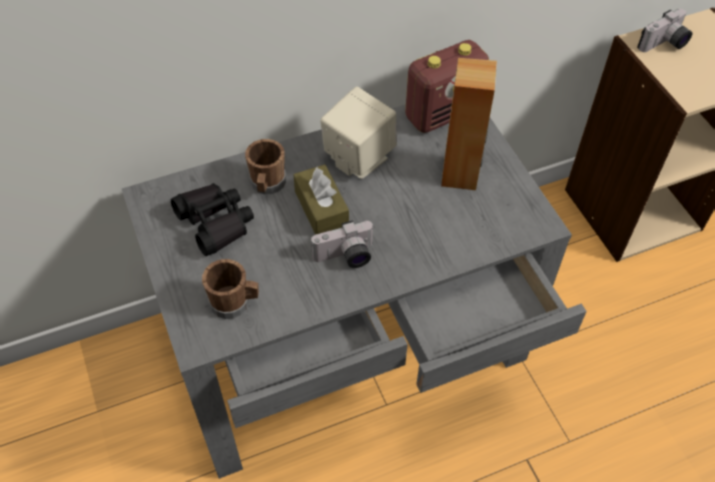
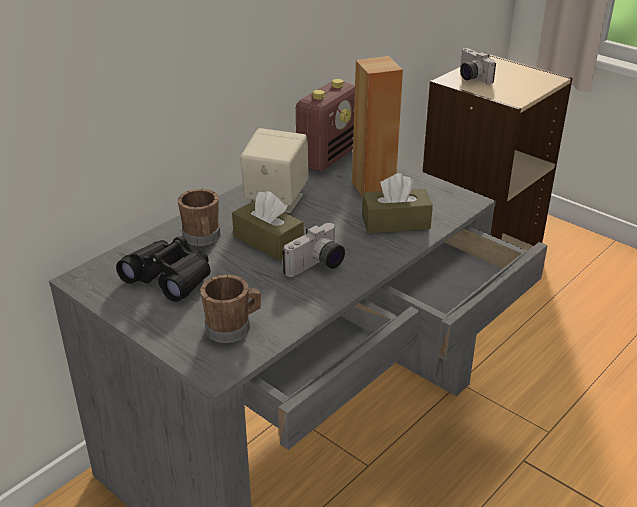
camera: 25 degrees left, 20 degrees down
(452, 228) = (395, 222): none -> brown tissue box
(664, 44) = (470, 77): camera -> camera turned 120 degrees clockwise

